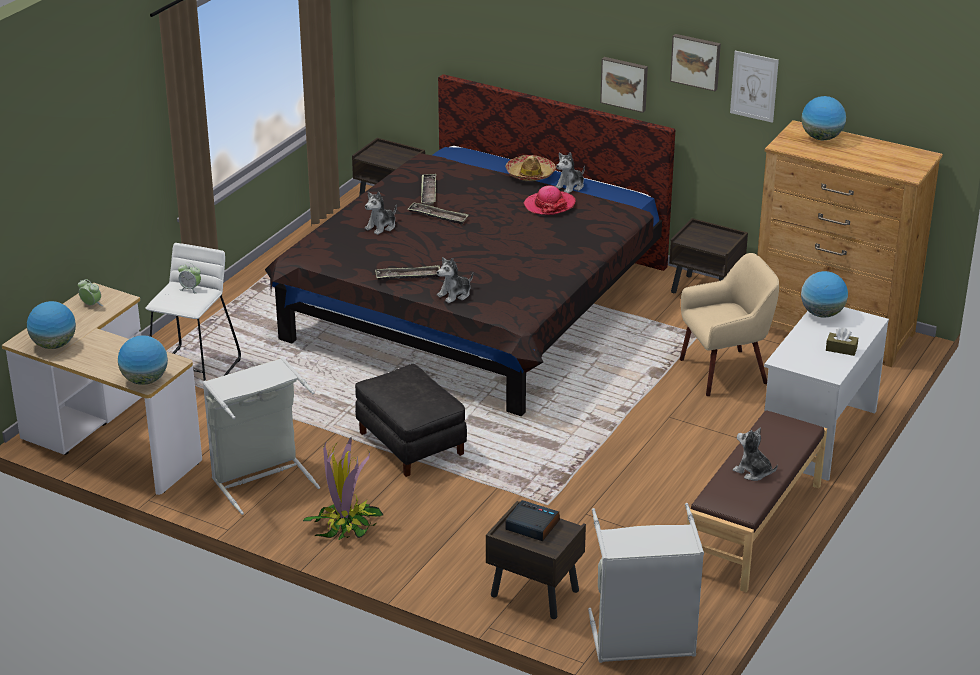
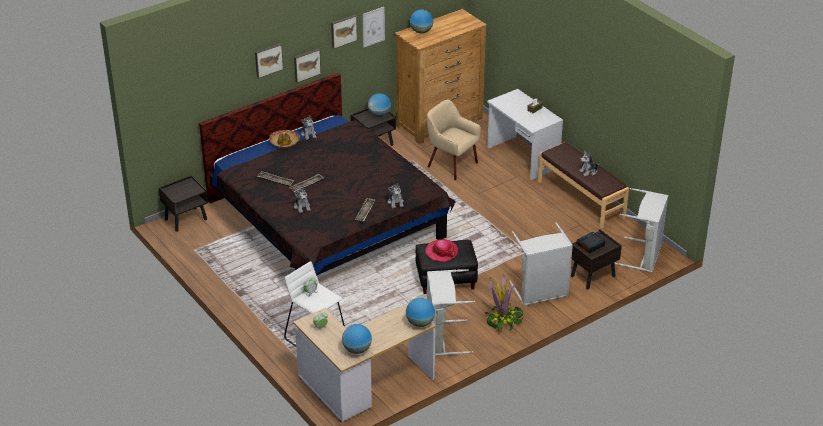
camera: 65 degrees left, 5 degrees up
(444, 547) = (540, 293): none -> grey laundry basket
(549, 205) = (325, 146): hat -> hat (441, 252)
(561, 37) = (268, 59): none -> picture
(725, 371) = (451, 164): beige armchair -> beige armchair turned 60 degrees counterclockwise
(822, 314) = (501, 103): globe -> globe (379, 114)

